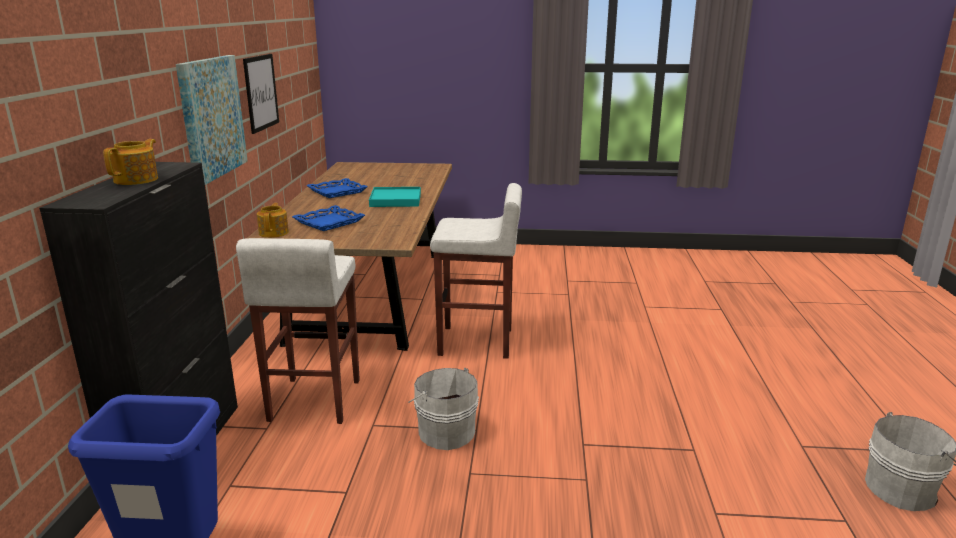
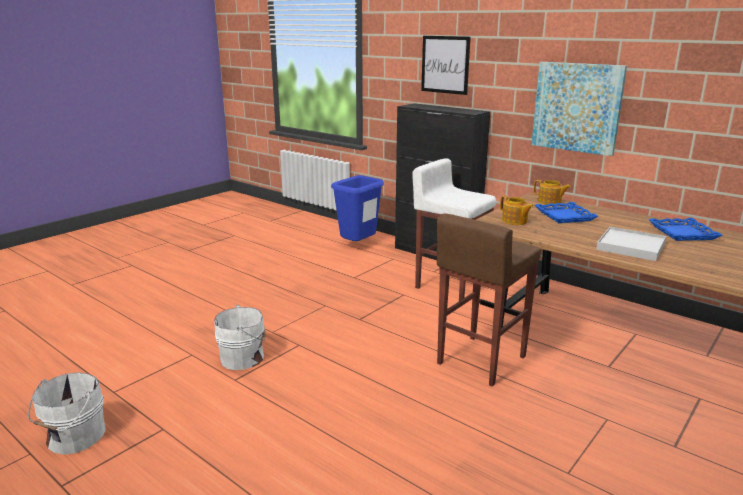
camera: 125 degrees right, 0 degrees up
(137, 180) = (444, 109): teapot -> teapot (514, 221)
(261, 92) = (687, 110): picture -> picture (445, 64)
(396, 200) = (631, 247): turquoise tray -> white tray
(445, 432) = (370, 310): white bucket -> white bucket (244, 358)
(477, 343) = (480, 360): white stool -> brown stool

